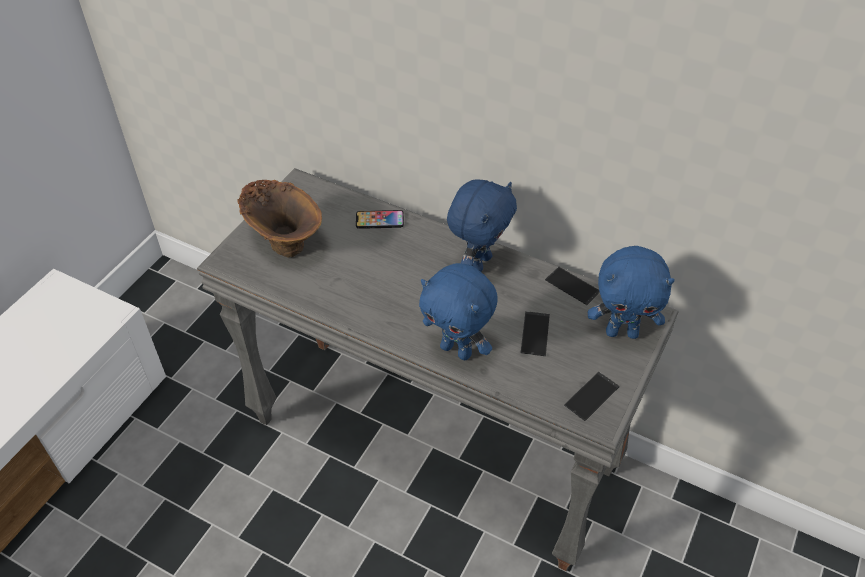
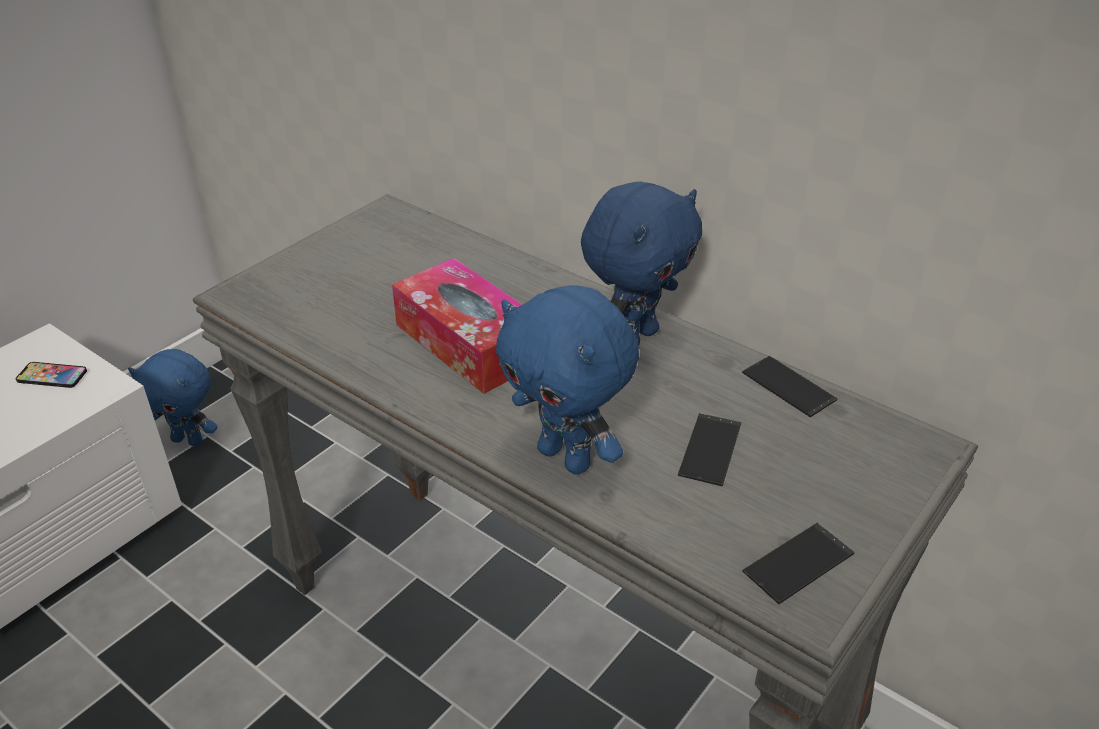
camera: 10 degrees right, 10 degrees down
(285, 241) = (338, 278): brown vase -> none
(379, 220) = (492, 266): phone -> phone (52, 376)
(381, 279) = (469, 342): none -> tissue box
(622, 332) = (870, 466): blue plush toy -> blue plush toy (189, 440)

